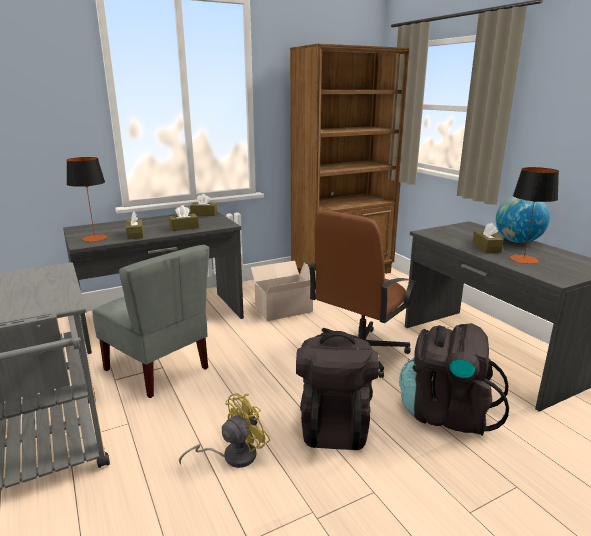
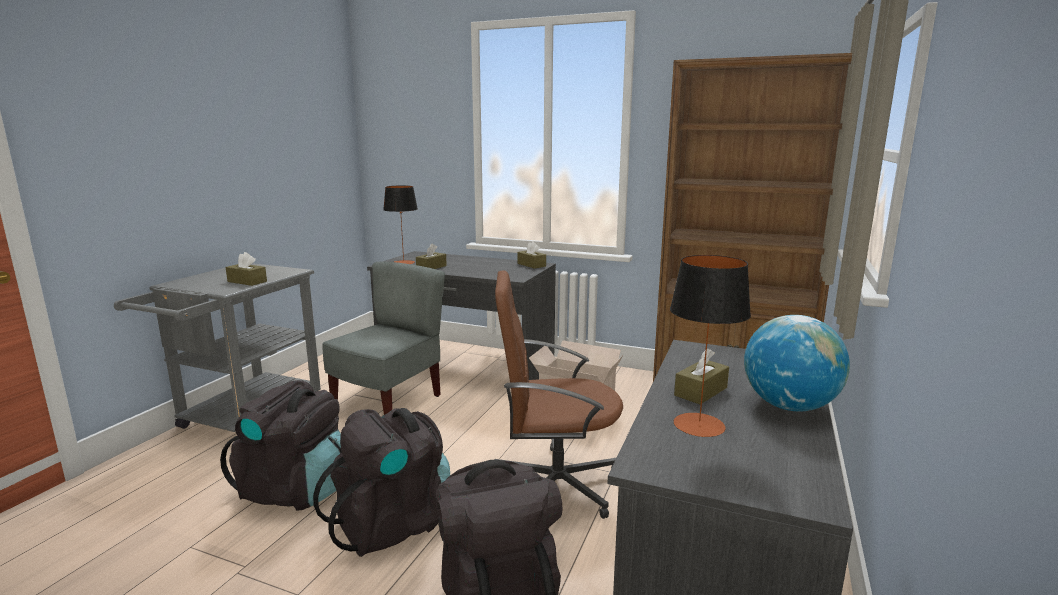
camera: 50 degrees right, 5 degrees down
(158, 368) = (389, 402): grey chair -> grey chair turned 150 degrees counterclockwise
(184, 227) = (478, 271): brown tissue box -> brown tissue box (247, 281)
(232, 456) = (296, 490): yellow fan -> black backpack

